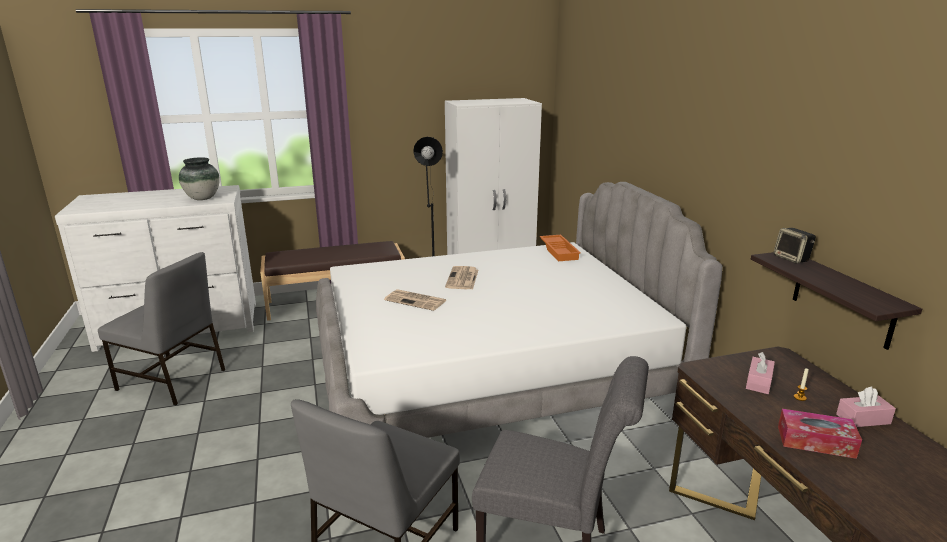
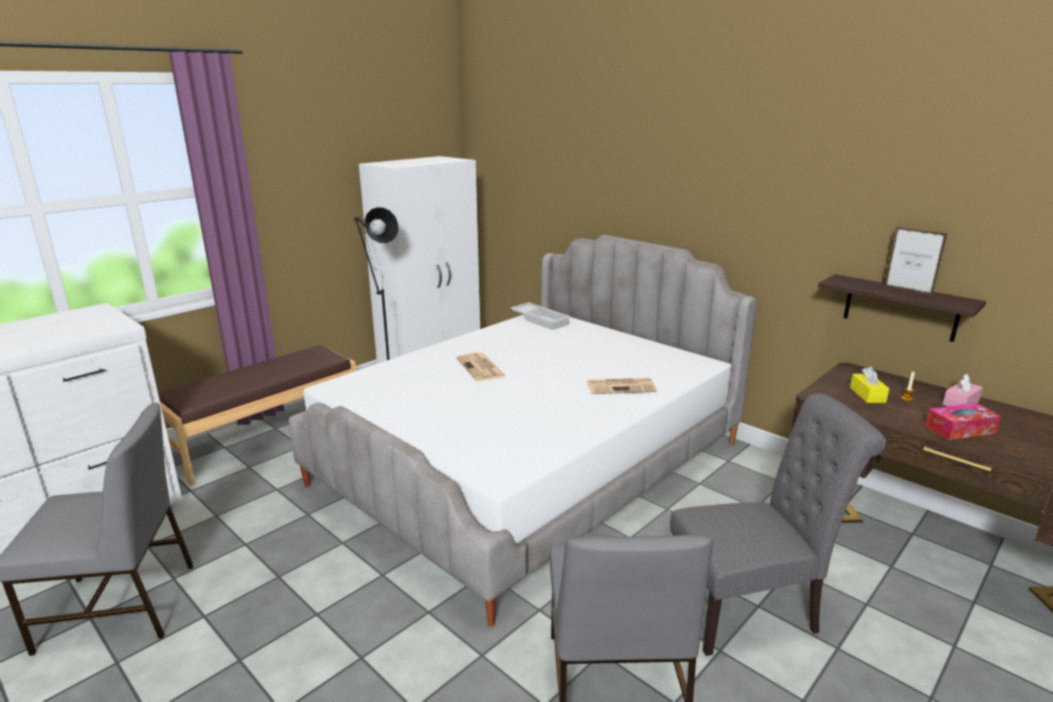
camera: 30 degrees left, 0 degrees up
(203, 198) = (80, 328): vase -> none
(416, 300) = (462, 402): newspaper -> newspaper (621, 386)
(560, 251) = (541, 319): orange tray -> white tray
(758, 382) = (867, 395): pink tissue box -> yellow tissue box
(792, 259) = (850, 280): speaker -> none
(839, 280) = (907, 291): none -> picture frame

